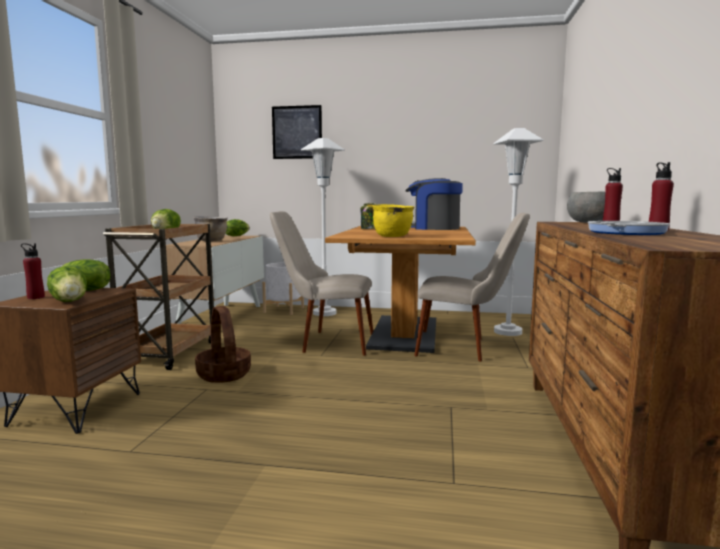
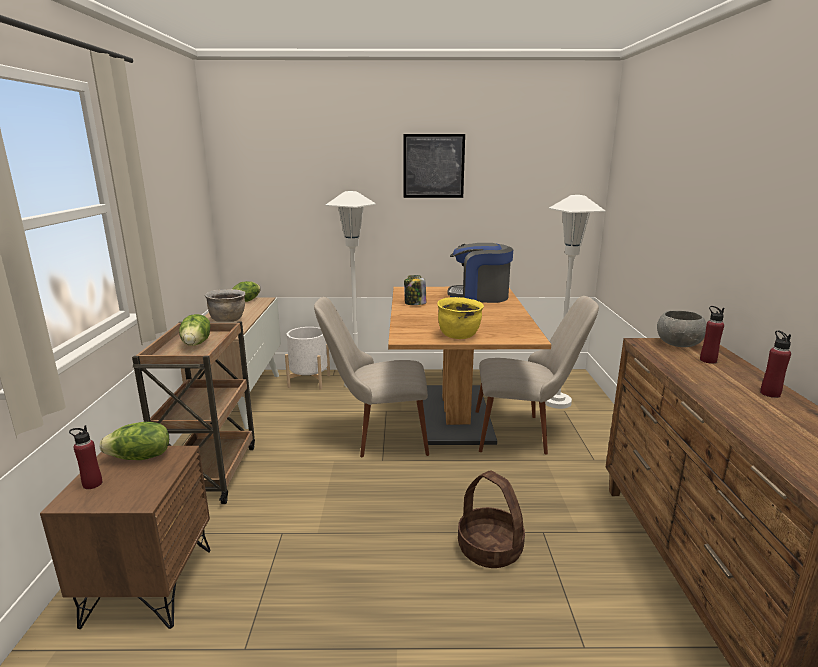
camera: 10 degrees left, 10 degrees up
(70, 301) = (143, 490): lettuce -> none
(224, 374) = (291, 505): basket -> basket (490, 548)
(297, 132) = (312, 176): picture -> picture (433, 166)
(624, 233) = (751, 414): frying pan -> none

